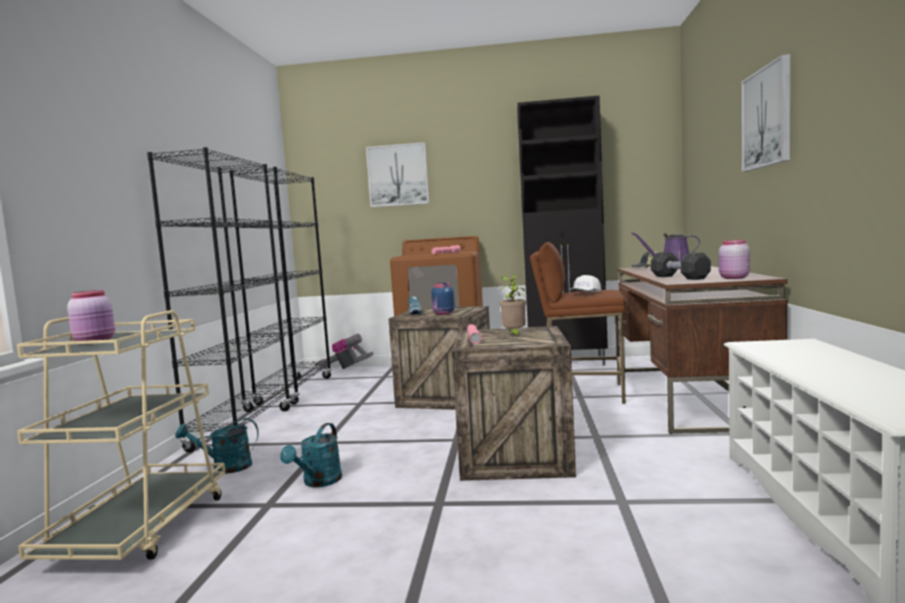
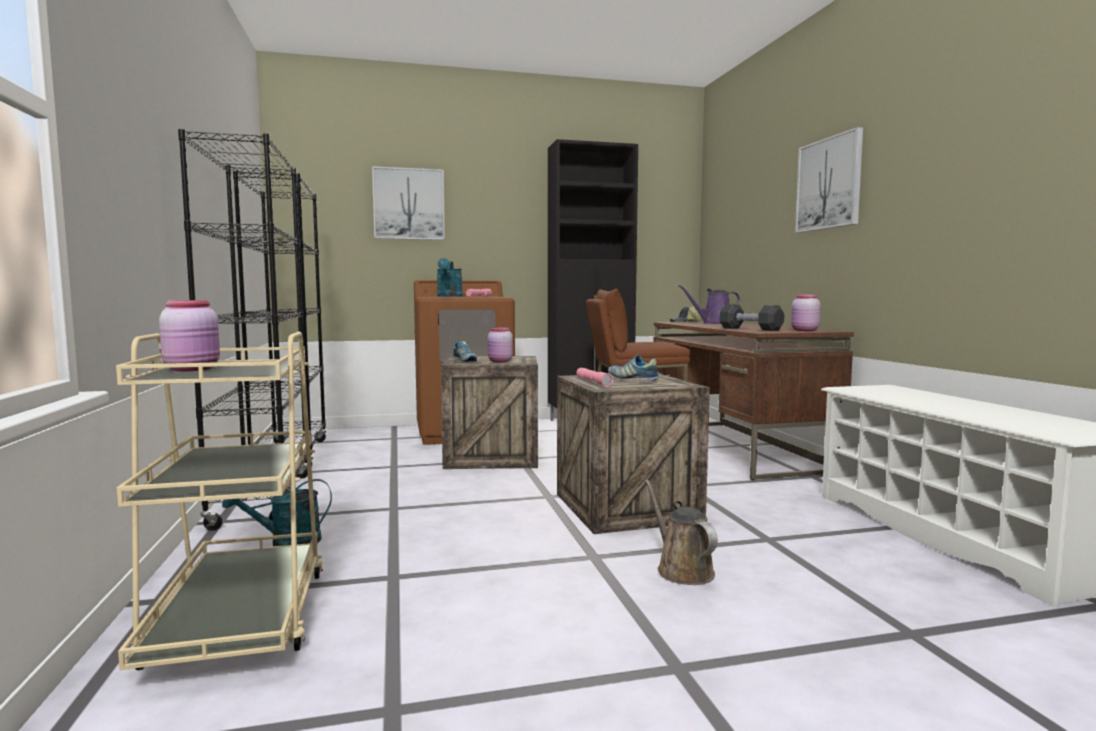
camera: 20 degrees left, 0 degrees up
(318, 482) = (432, 549): turquoise watering can -> turquoise watering can (449, 296)
(344, 369) = (332, 431): vacuum cleaner -> none
(443, 313) = (500, 361): blue jar -> pink jar
(503, 525) = (681, 570): none -> brown watering can
(514, 335) = (632, 379): potted plant -> shoe
(585, 293) = (647, 344): white cap -> none

